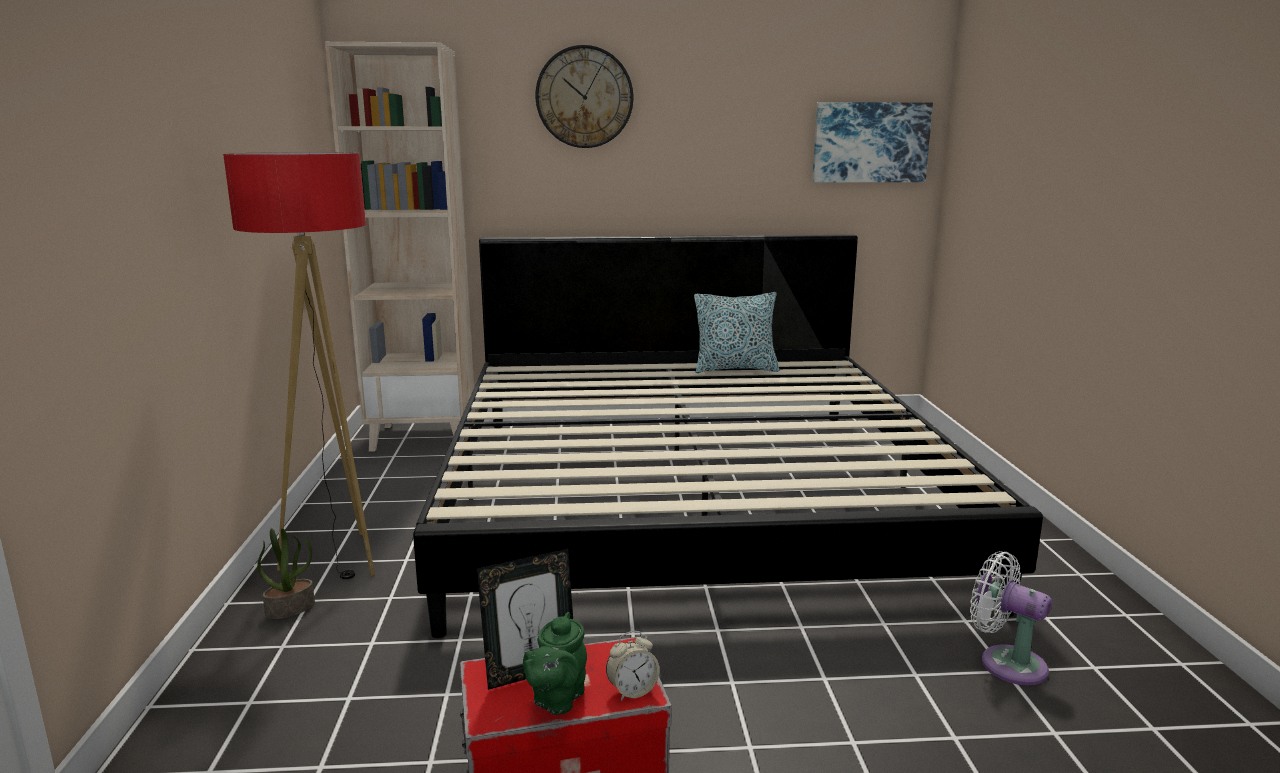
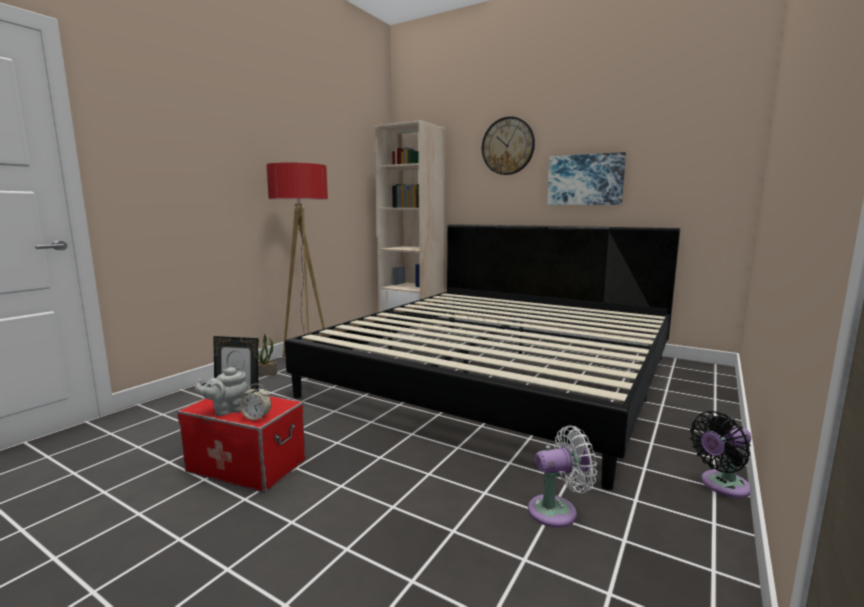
camera: 35 degrees right, 5 degrees down
(556, 700) = (227, 410): green teapot -> grey teapot
(735, 369) = (575, 310): pillow -> none
(870, 142) = (697, 163): picture -> picture (585, 180)
(1006, 663) = (557, 511): white fan -> white fan turned 90 degrees clockwise
(1083, 570) = (721, 485): none -> black fan

